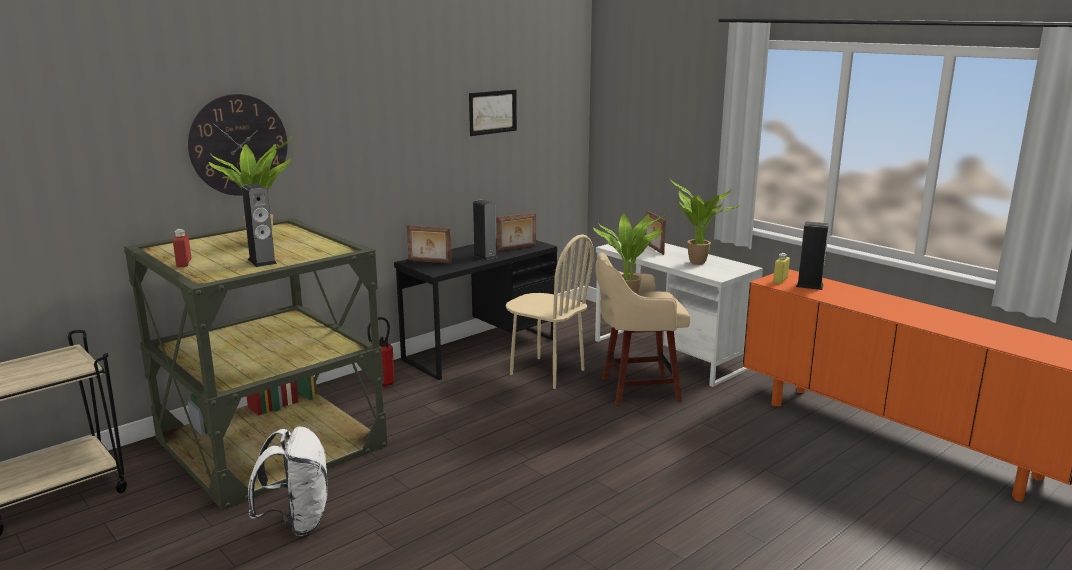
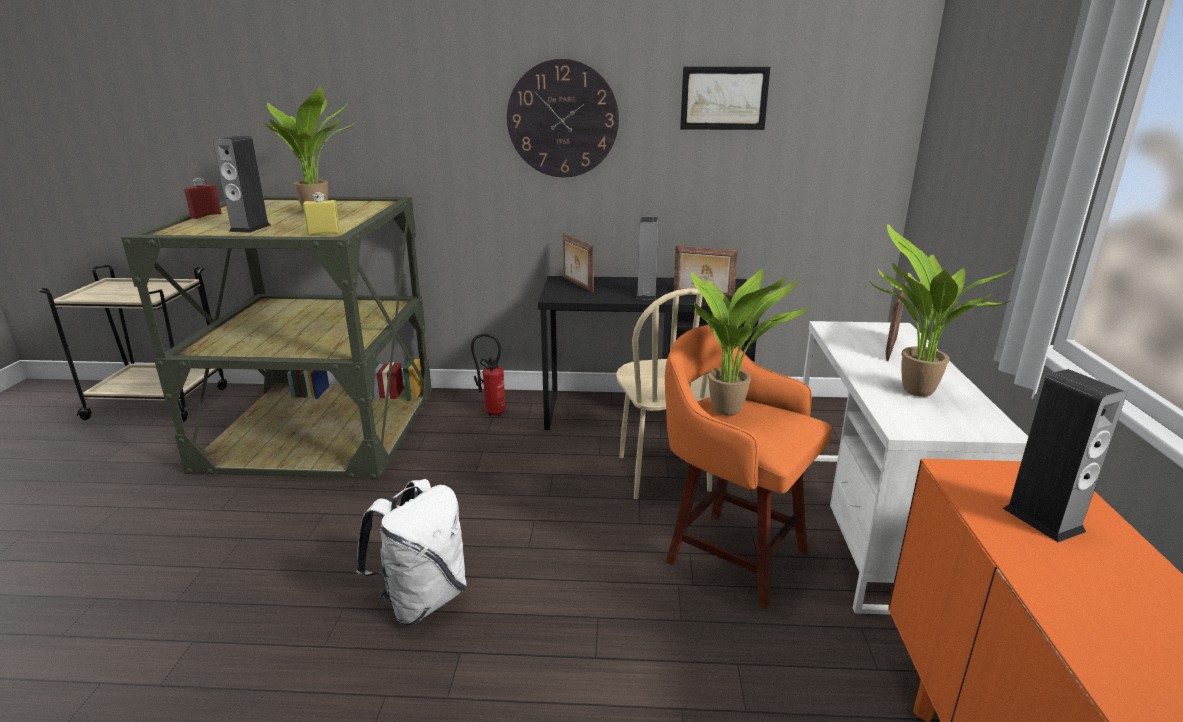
camera: 45 degrees right, 5 degrees up
(238, 145) = (358, 105): wall clock -> wall clock (562, 119)
(297, 522) = (191, 517): white backpack -> white backpack (422, 599)
(636, 389) = (731, 554): beige stool -> orange stool
(780, 280) = (994, 481): yellow bottle -> yellow bottle (324, 233)

